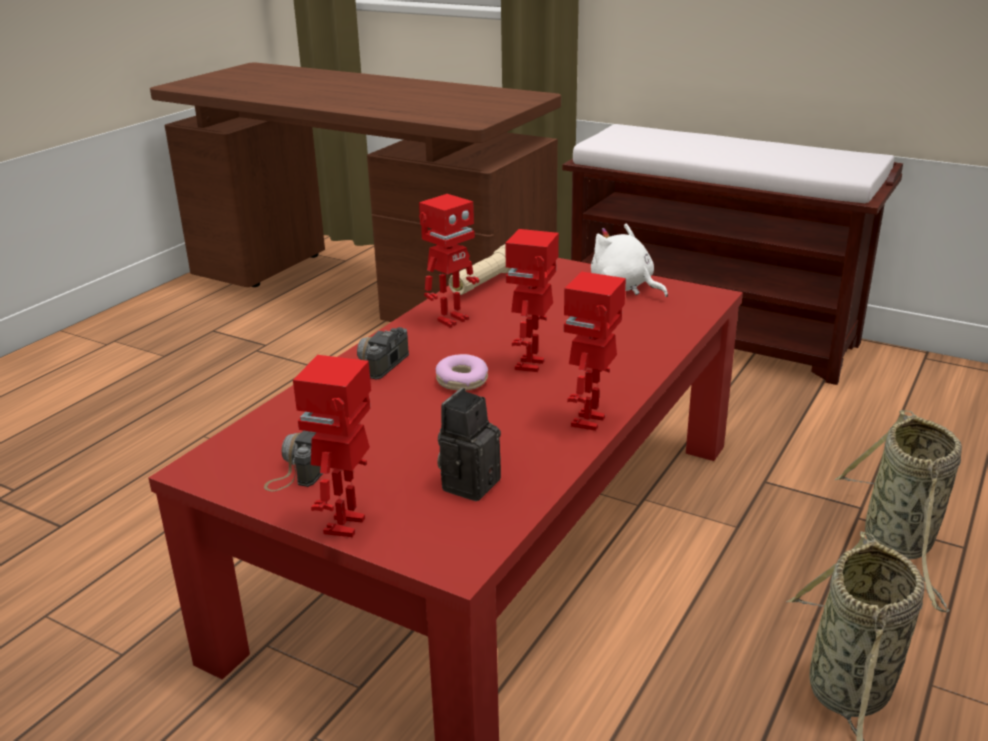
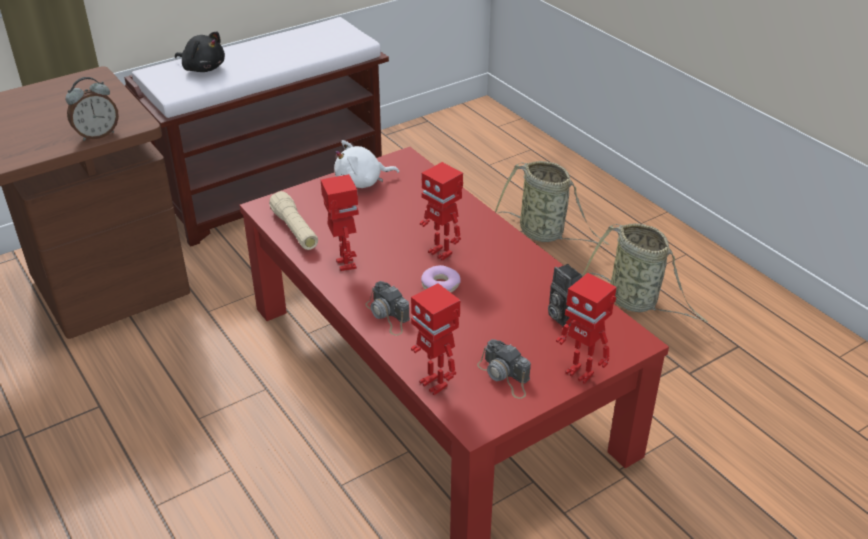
camera: 65 degrees left, 10 degrees up
(436, 118) = (97, 135): none -> alarm clock
(590, 422) = (526, 254): toy robot -> toy robot (435, 384)
(663, 139) = (203, 68): none -> black plush toy

